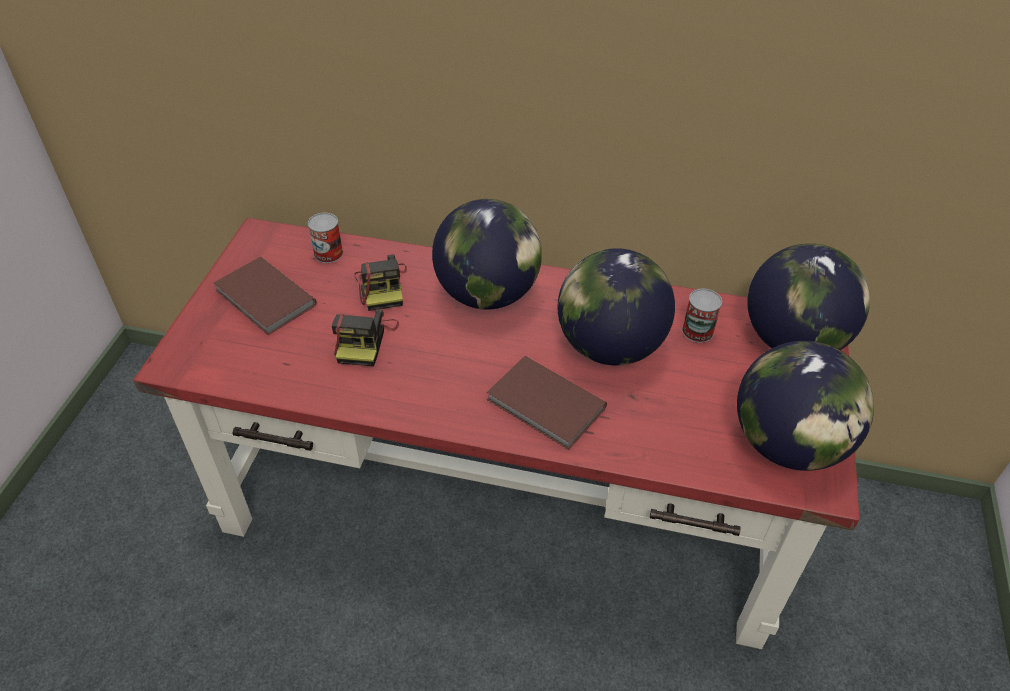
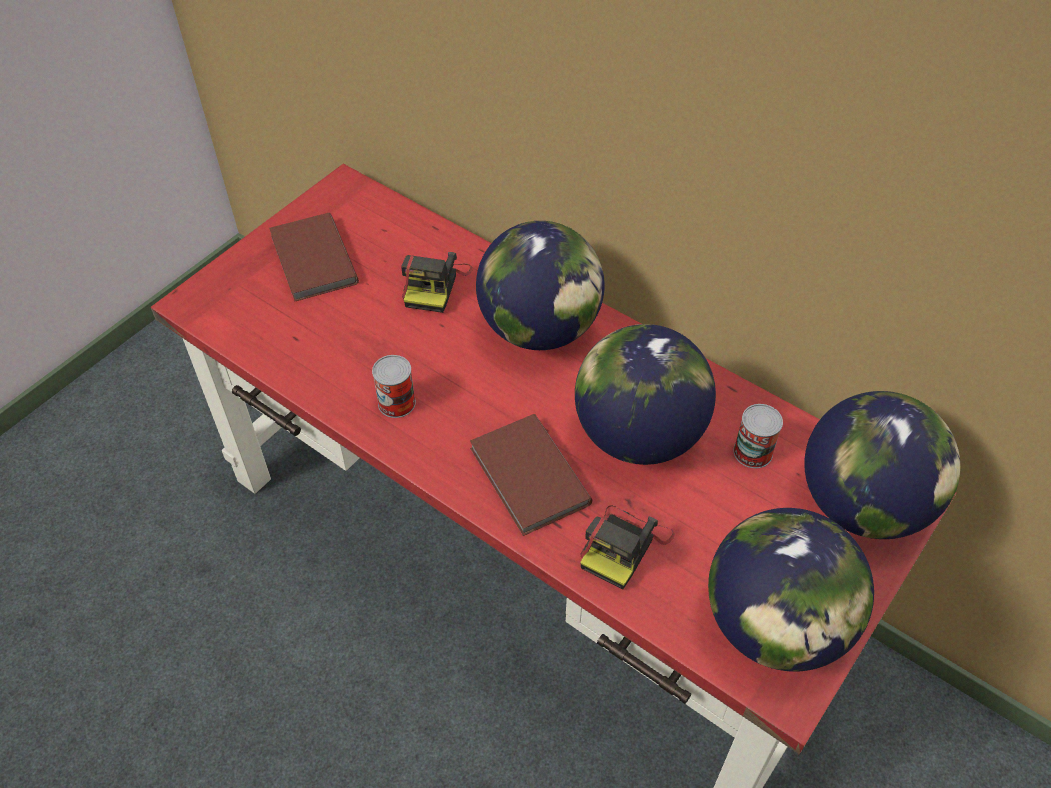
camera: 25 degrees right, 5 degrees up
(328, 253) = (401, 229): can -> can (396, 403)
(364, 340) = (384, 339): camera -> camera (623, 546)

